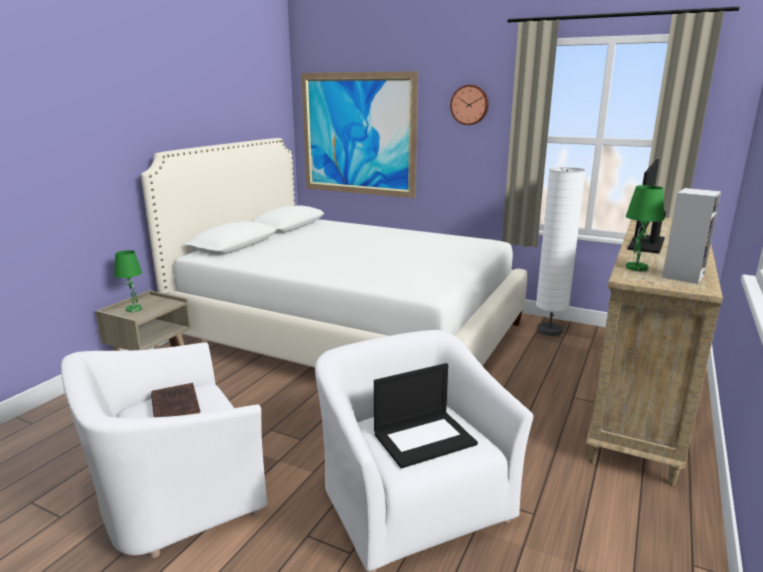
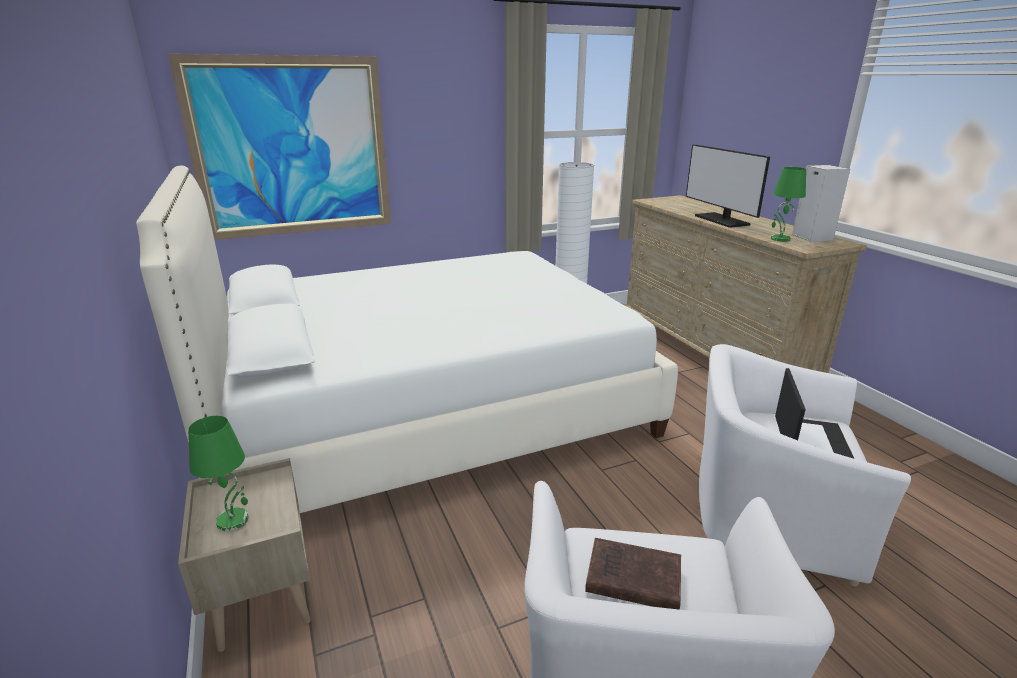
camera: 50 degrees left, 5 degrees up
(469, 105) = (448, 100): wall clock -> none

